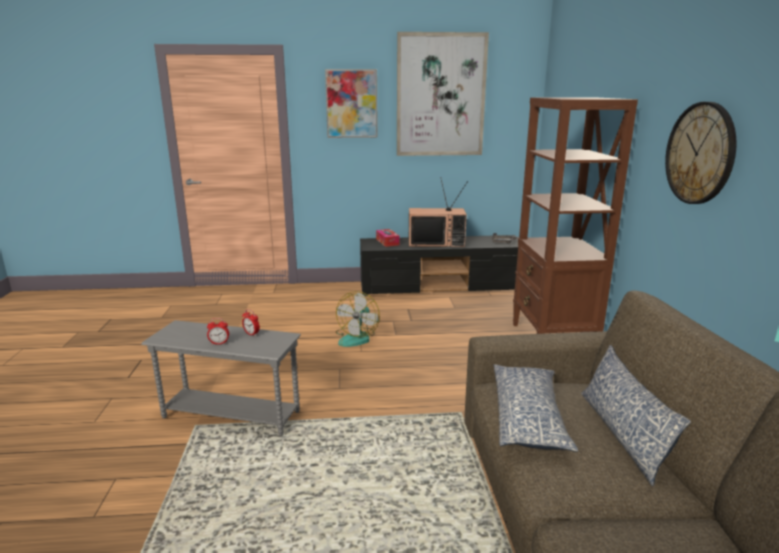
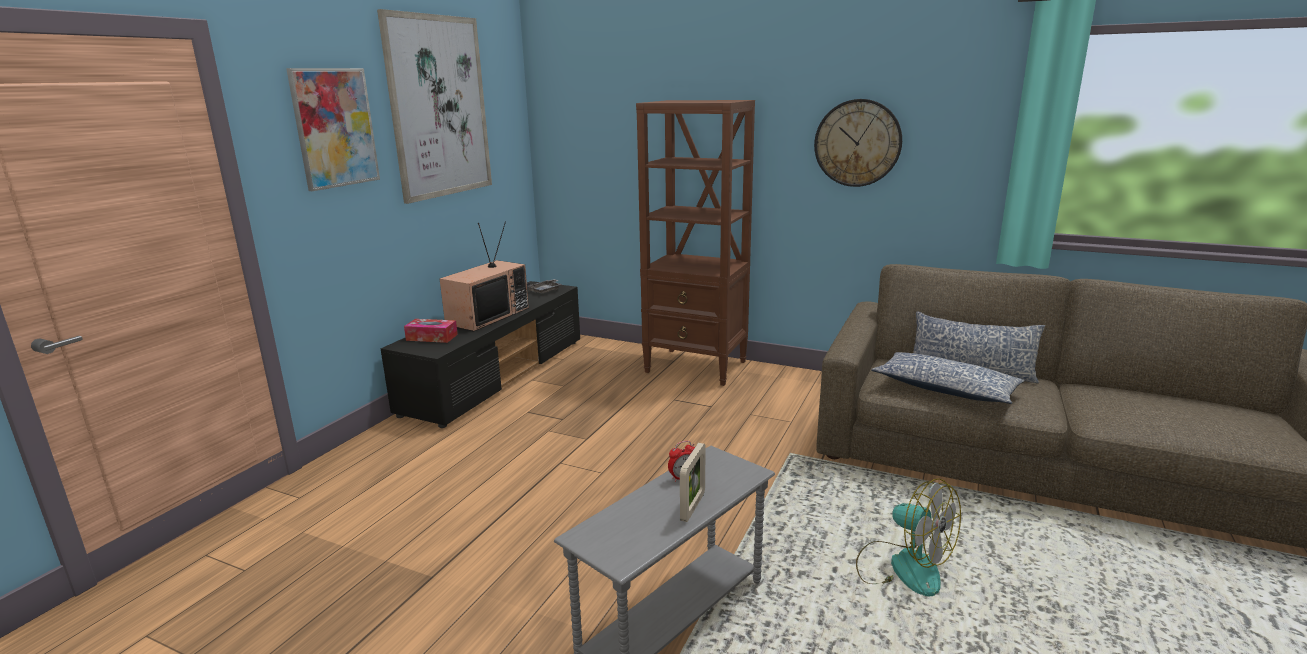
camera: 60 degrees left, 0 degrees up
(219, 343) = (693, 507): alarm clock -> picture frame
(357, 337) = (562, 466): fan -> fan (902, 567)

